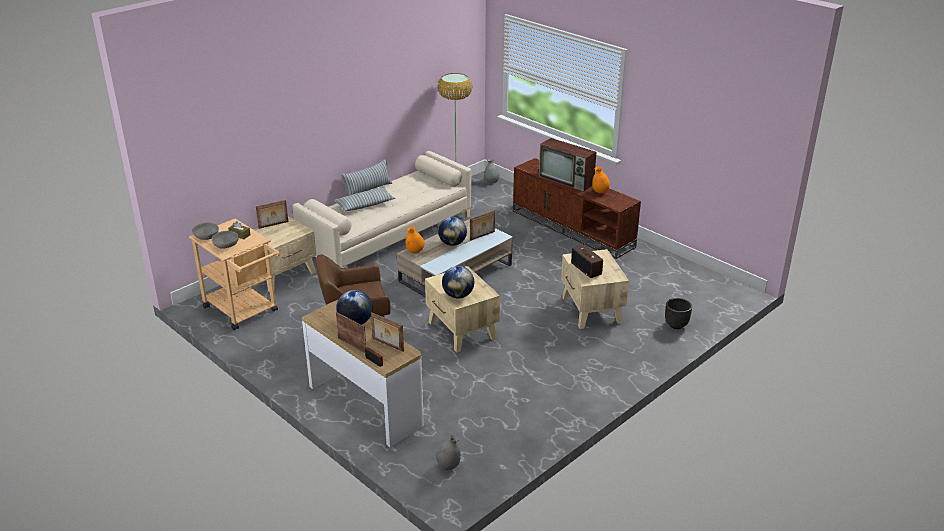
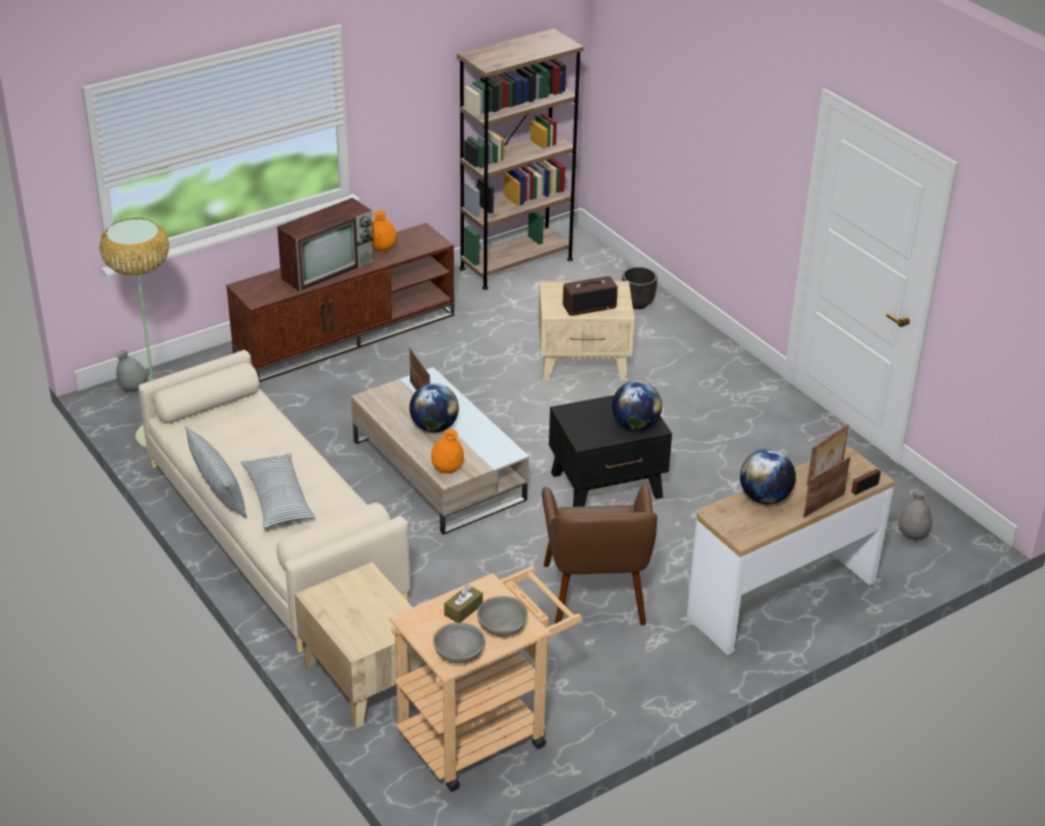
camera: 80 degrees left, 5 degrees up
(273, 225) = (328, 613): picture frame -> none
(462, 331) = (608, 485): beige side table -> black side table
(692, 273) = (516, 264): none -> brown bookcase

